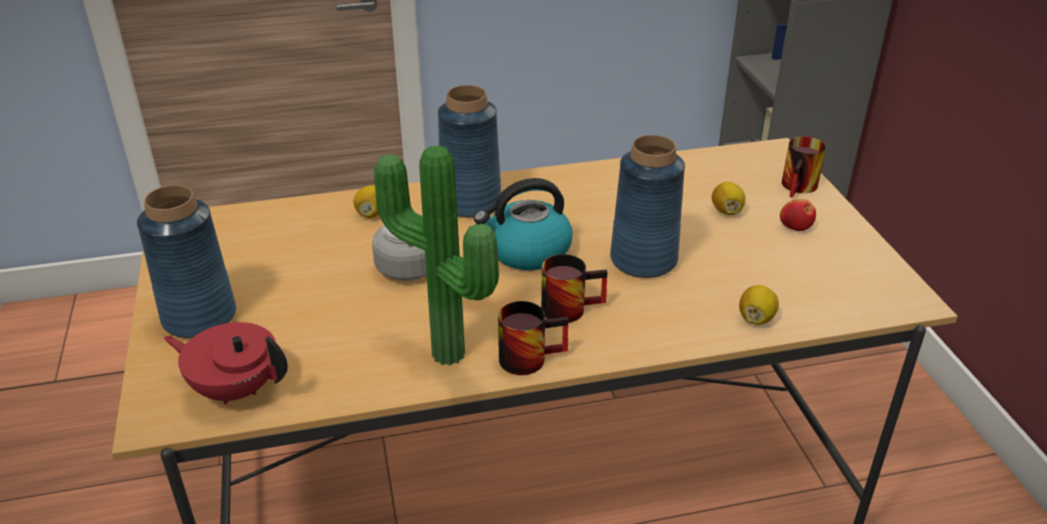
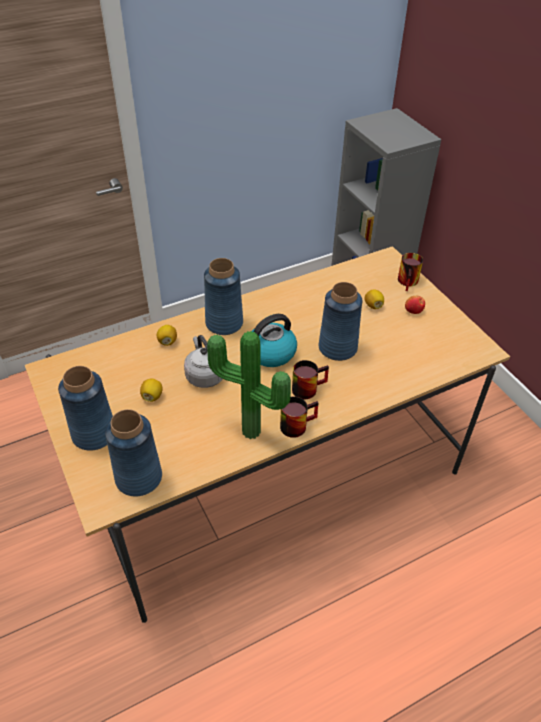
camera: 15 degrees left, 10 degrees up
(235, 388) = (138, 477): red teapot -> blue vase
(756, 318) = (409, 376): lemon -> lemon (152, 396)

